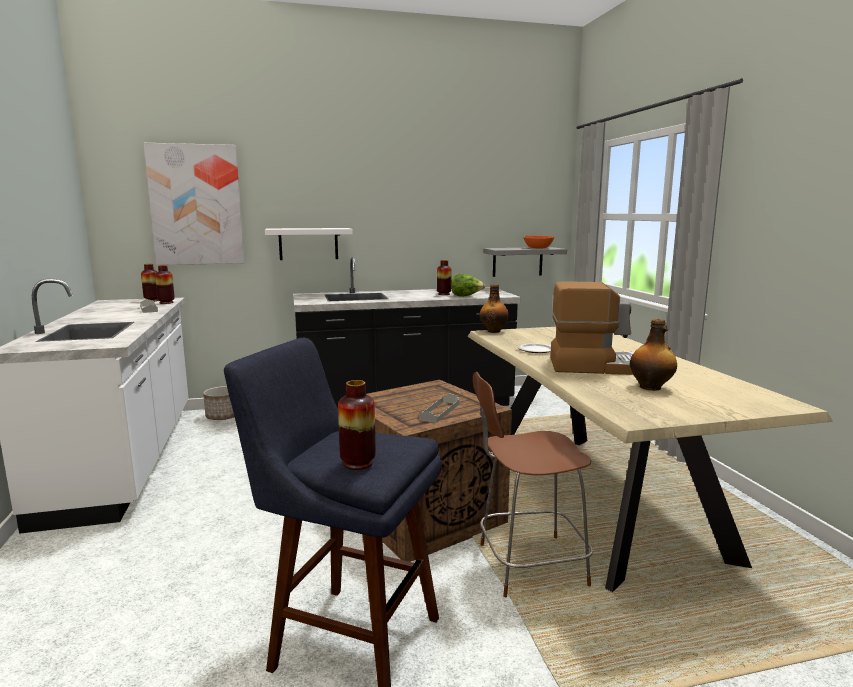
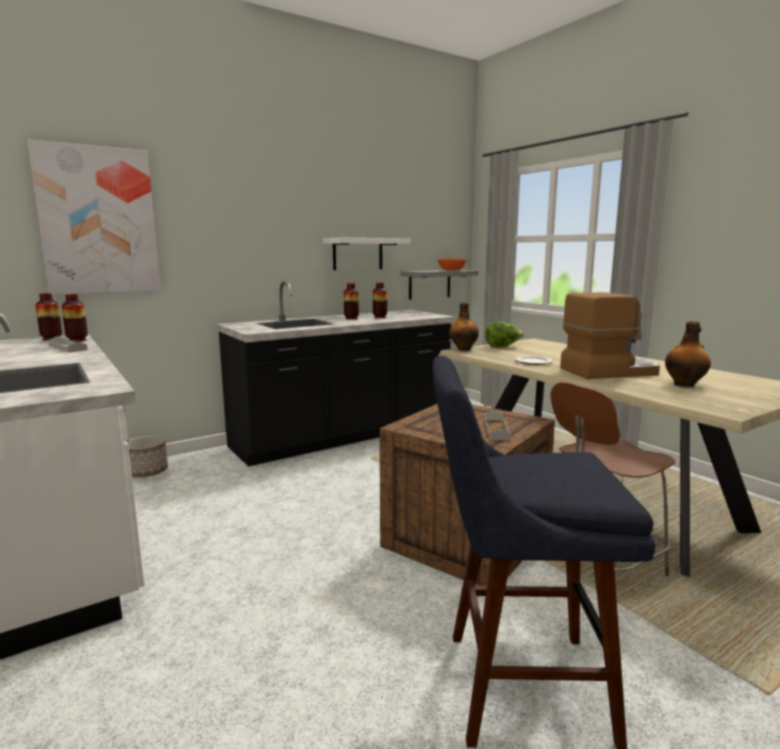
camera: 20 degrees left, 0 degrees up
(308, 244) = (231, 267): white shelf -> white shelf (357, 254)
(358, 463) = (582, 486): vase -> vase (351, 318)
(466, 296) = (406, 318): lettuce -> lettuce (502, 347)

